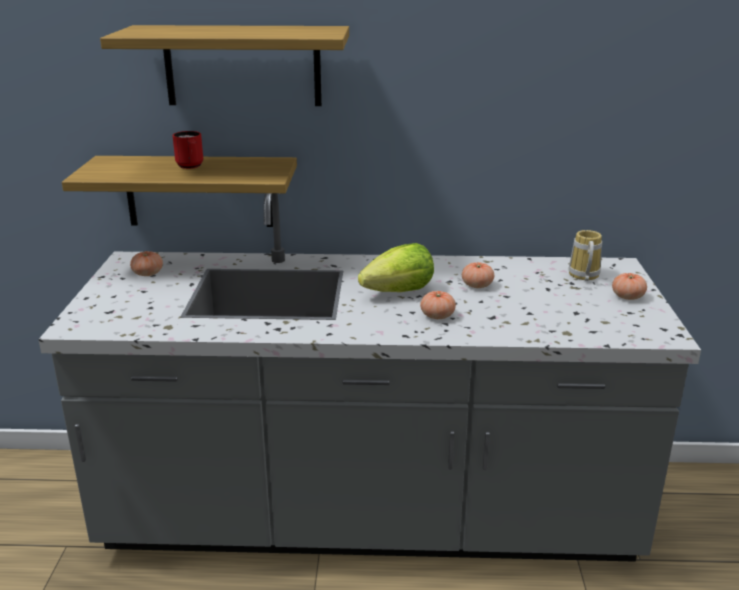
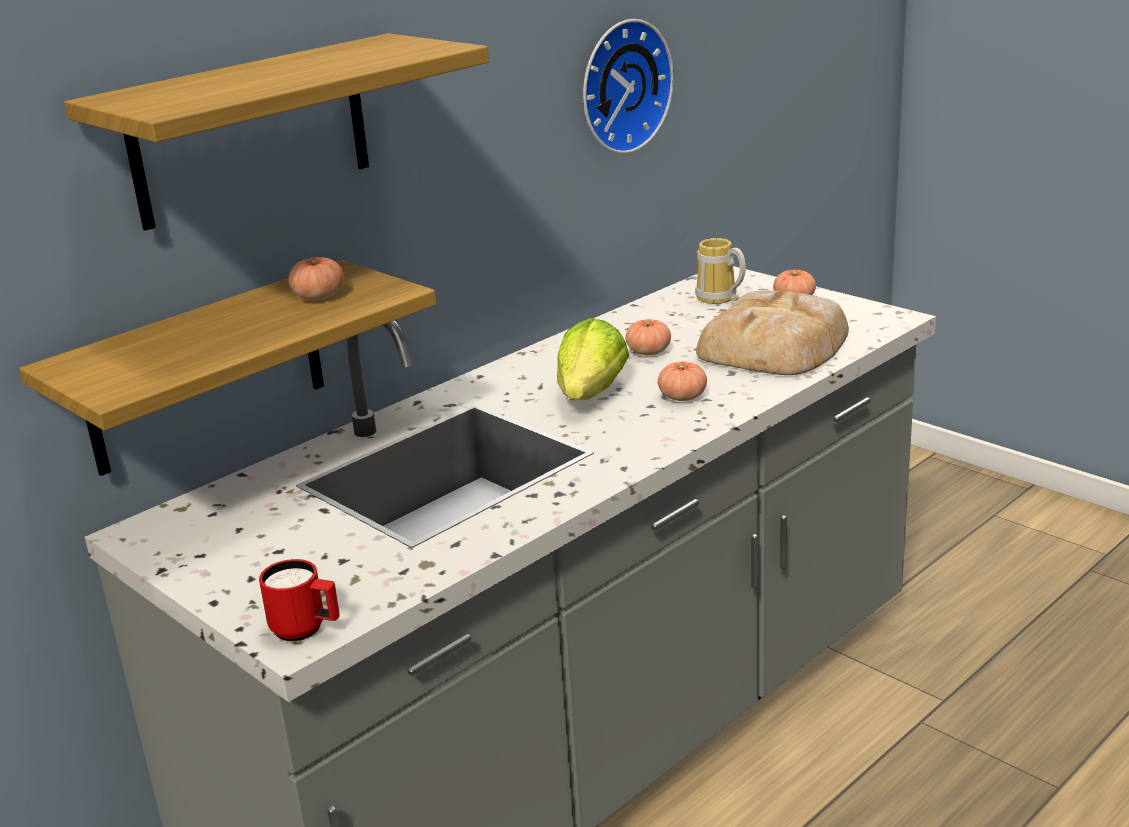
camera: 45 degrees left, 0 degrees up
(148, 273) = (225, 531): tomato -> tomato (319, 297)
(191, 167) = (241, 321): red mug -> red mug (306, 630)
(550, 316) = (775, 346): none -> bread
(555, 101) = (621, 86): none -> wall clock

